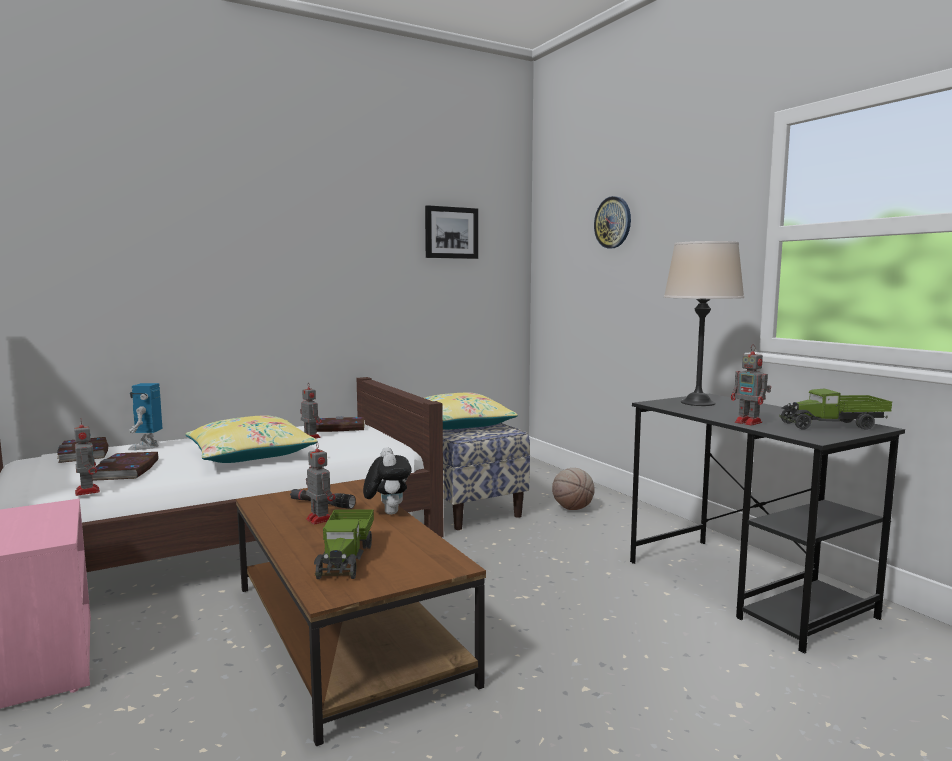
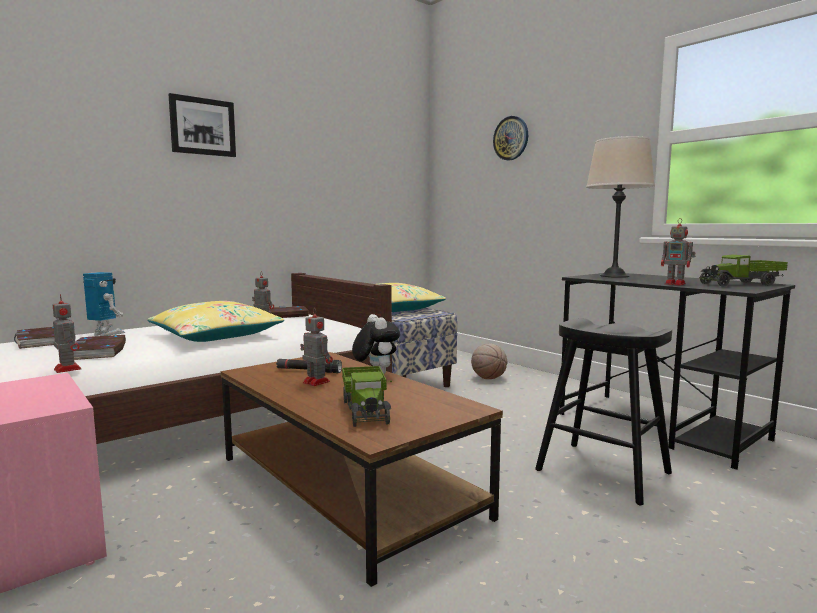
camera: 10 degrees left, 0 degrees up
(147, 447) = (106, 334): toy robot -> toy robot turned 120 degrees clockwise
(451, 233) = (367, 148): picture -> picture (202, 126)
(637, 641) = (603, 472): none -> black stool

